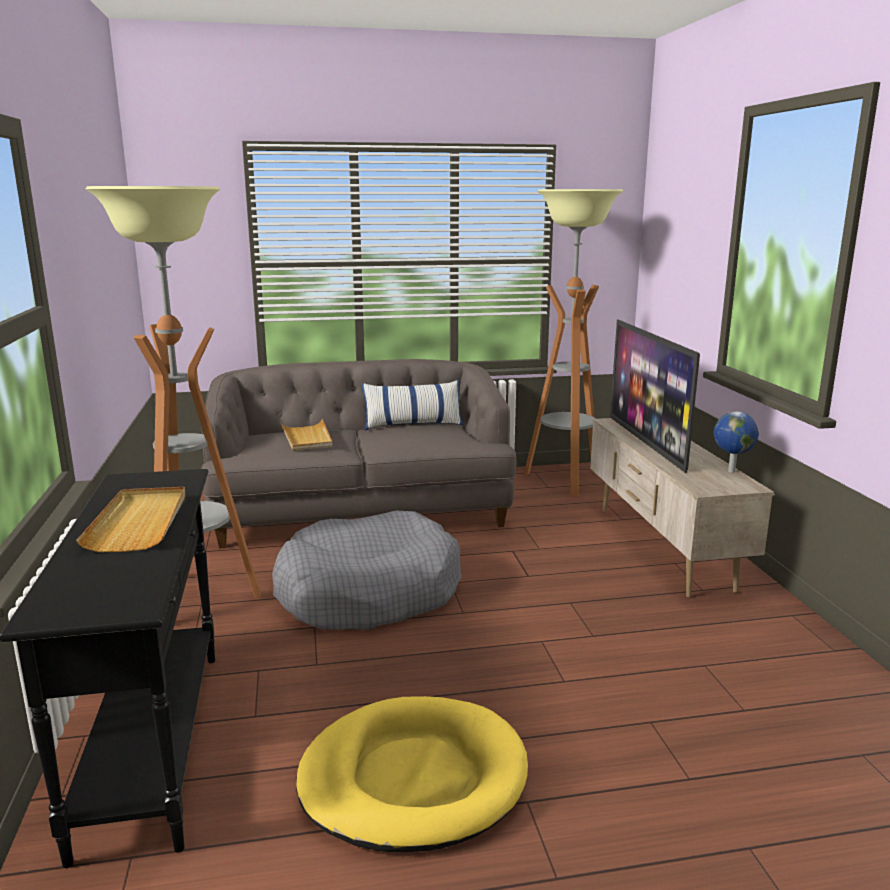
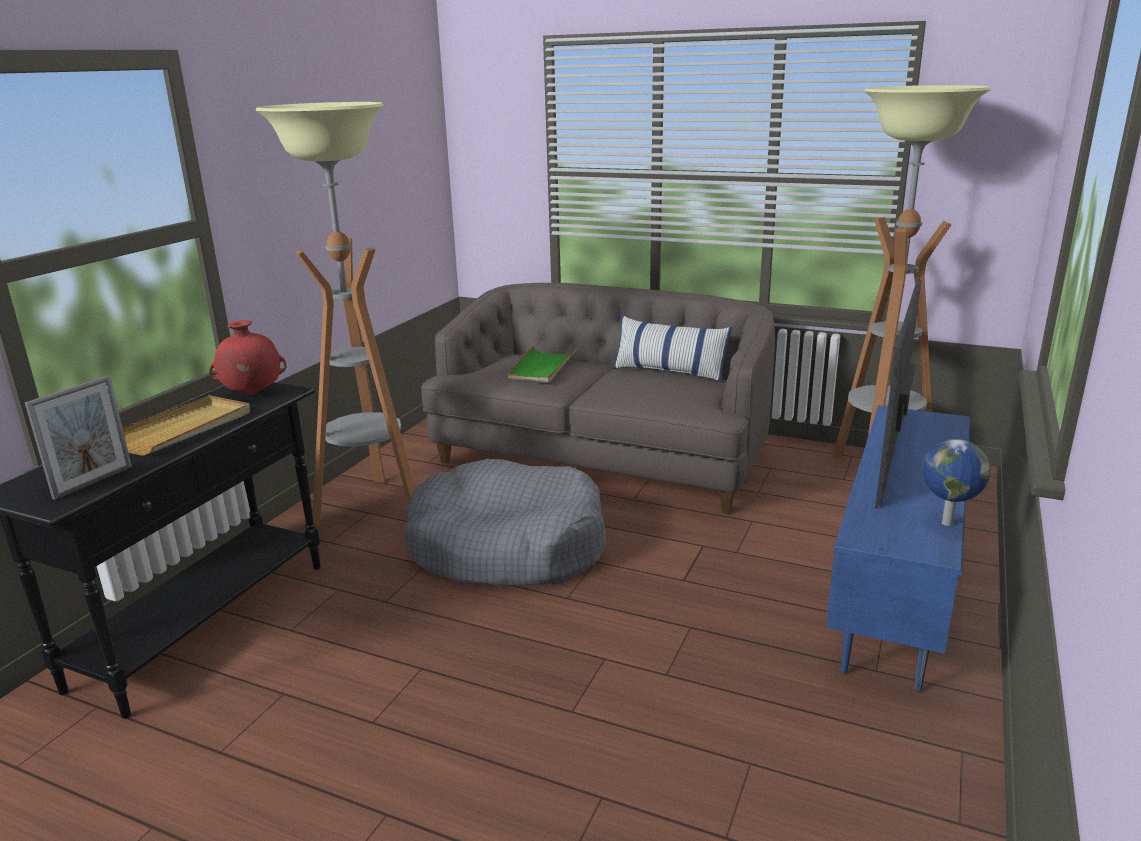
camera: 35 degrees right, 5 degrees up
(137, 581) = (93, 482): none -> picture frame
(152, 483) = (252, 394): none -> red vase
(307, 438) = (542, 368): beige tray -> green tray
(413, 778) = (329, 742): yellow dog bed -> none
(661, 547) = (892, 597): beige tv stand -> blue tv stand

